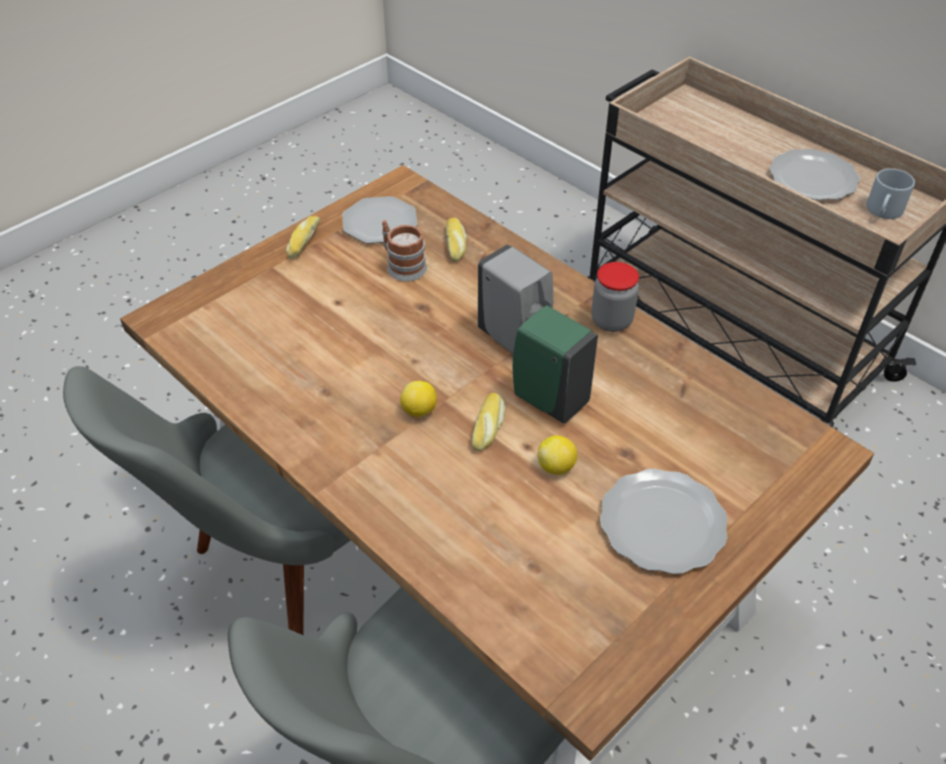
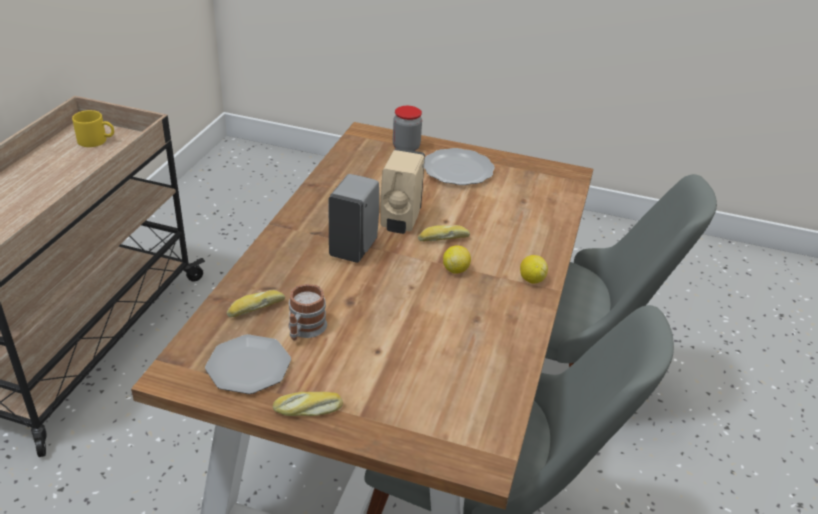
camera: 120 degrees left, 10 degrees down
(548, 399) = (400, 222): green soap dispenser -> beige soap dispenser
(556, 467) = (451, 208): lemon -> lemon (531, 279)
(611, 321) = (305, 213): jar -> jar (406, 147)
(813, 178) = (57, 169): plate -> none
(883, 212) = (97, 140): grey mug -> yellow mug

